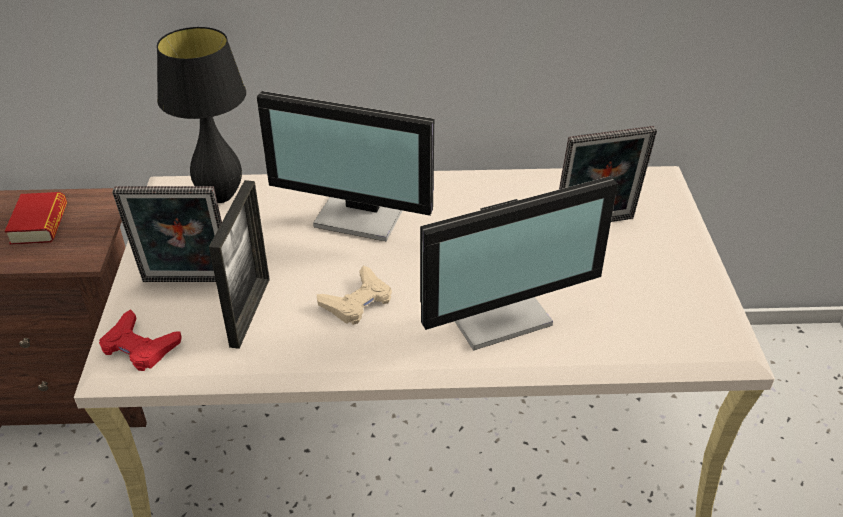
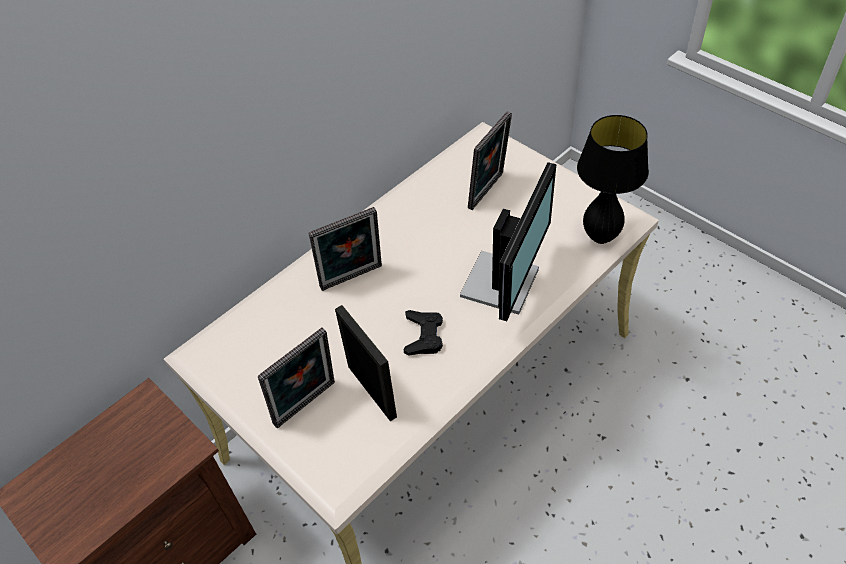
camera: 40 degrees left, 10 degrees up
(39, 224) = (119, 454): book -> none
(139, 347) = (336, 466): red game controller -> none
(220, 196) = (243, 335): black table lamp -> black table lamp (600, 237)
(357, 301) = (424, 335): beige game controller -> black game controller
(362, 214) = (352, 279): monitor -> picture frame

